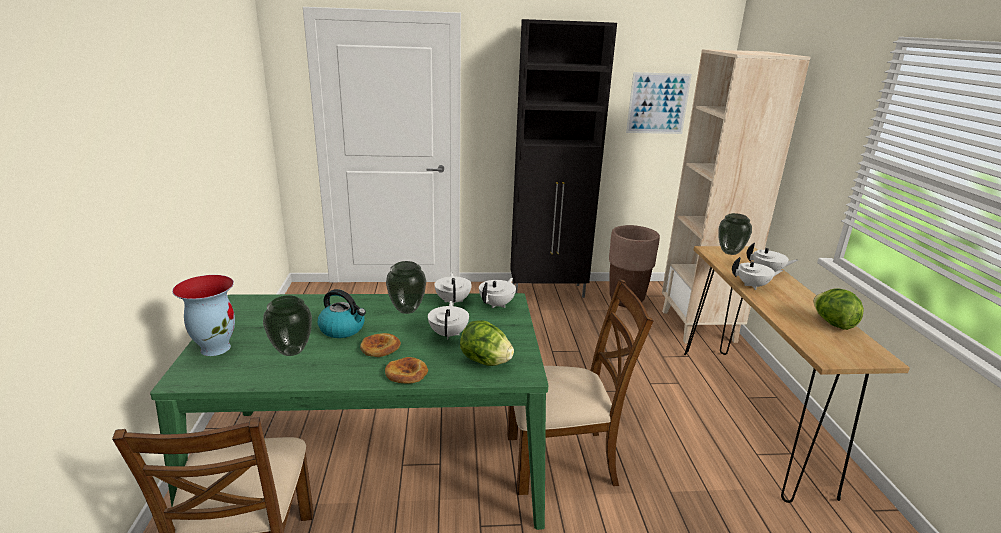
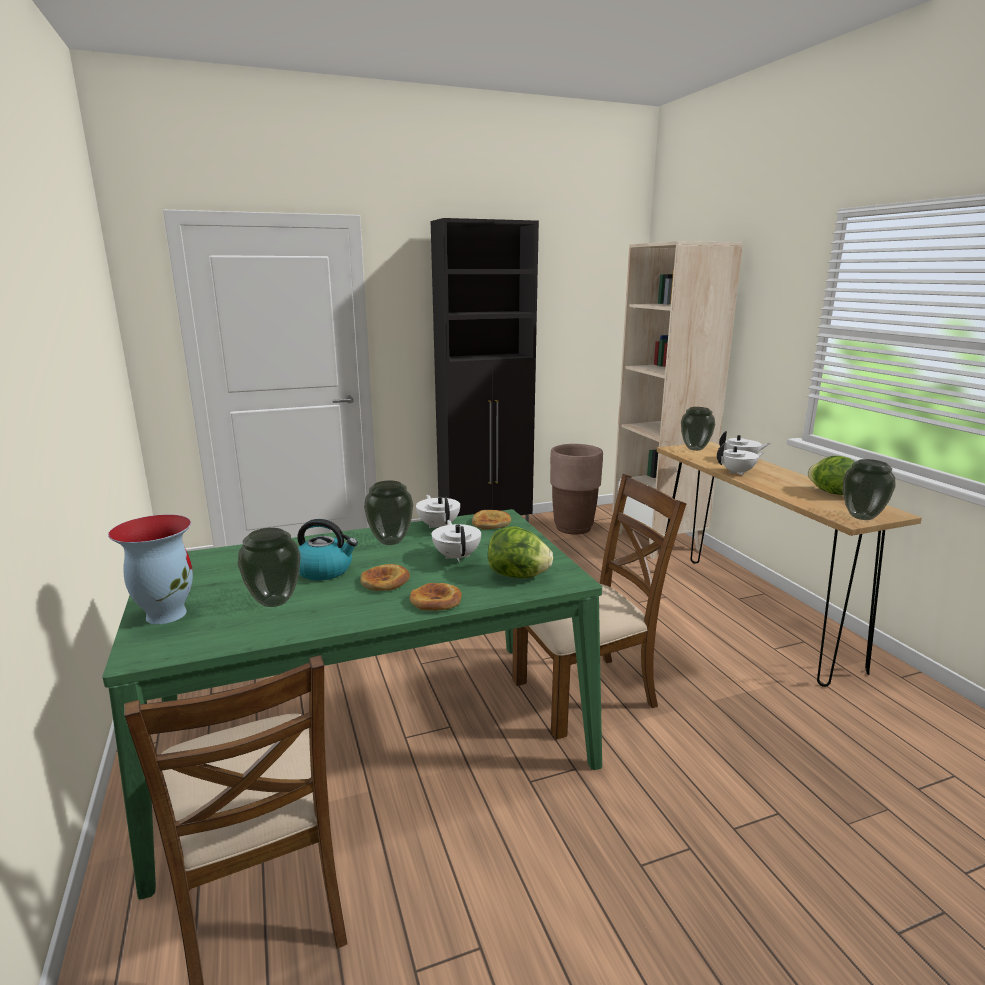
camera: 15 degrees left, 5 degrees down
(497, 304) = (491, 523): white teapot -> bread
(658, 103) = (579, 310): picture -> none
(844, 357) = (862, 517): none -> vase

